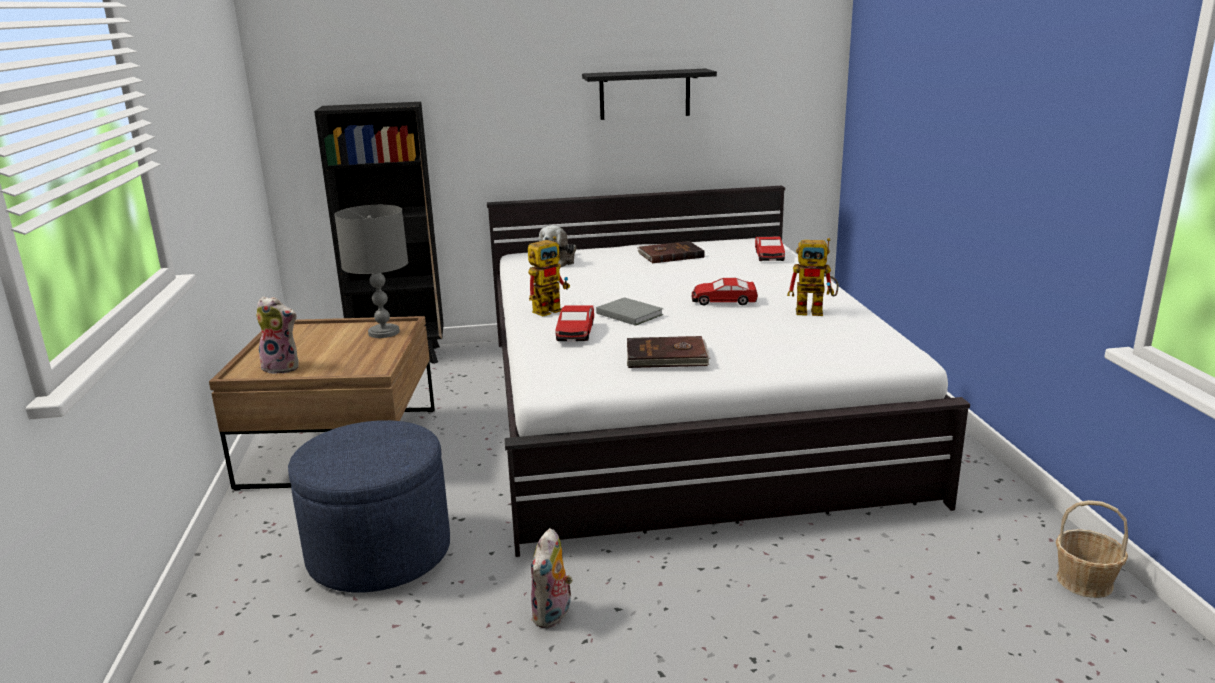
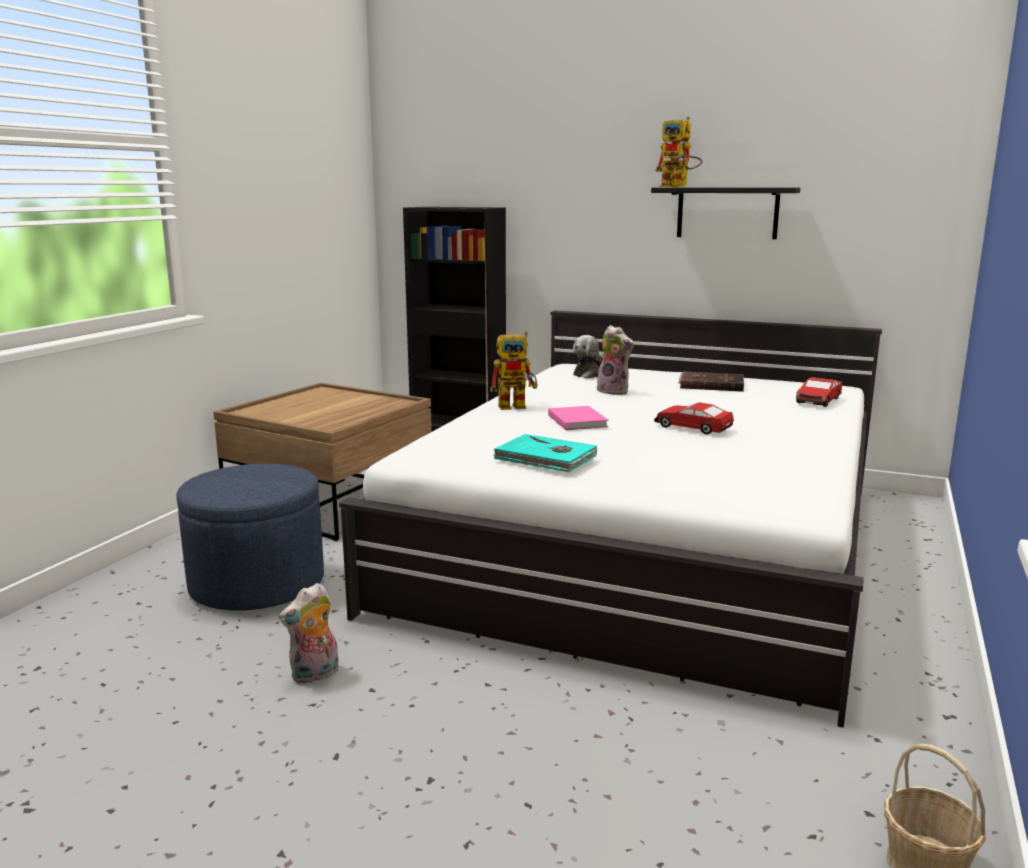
camera: 30 degrees right, 5 degrees down
(283, 367) = (276, 413): plush toy -> plush toy (614, 391)
(383, 332) = (383, 404): grey table lamp -> none
(575, 332) = (502, 425): toy car -> none
(629, 313) = (577, 420): grey book -> pink book
(667, 357) = (545, 458): brown book -> turquoise book
(816, 311) = (777, 453): toy robot -> toy robot (679, 187)

